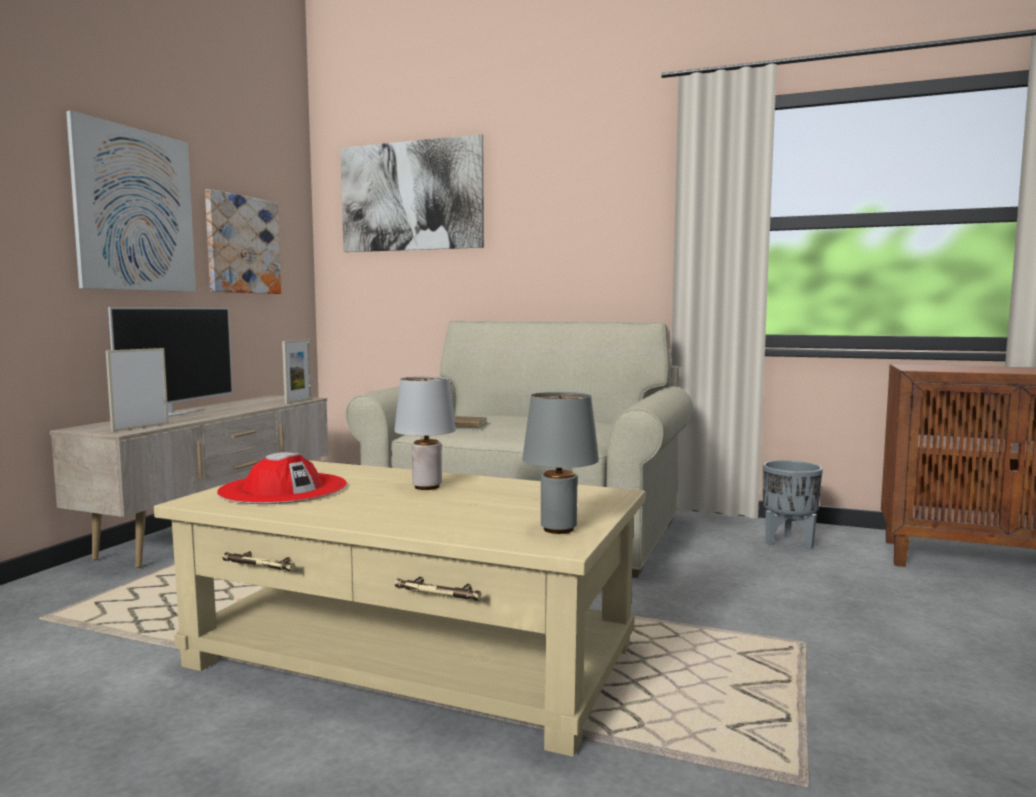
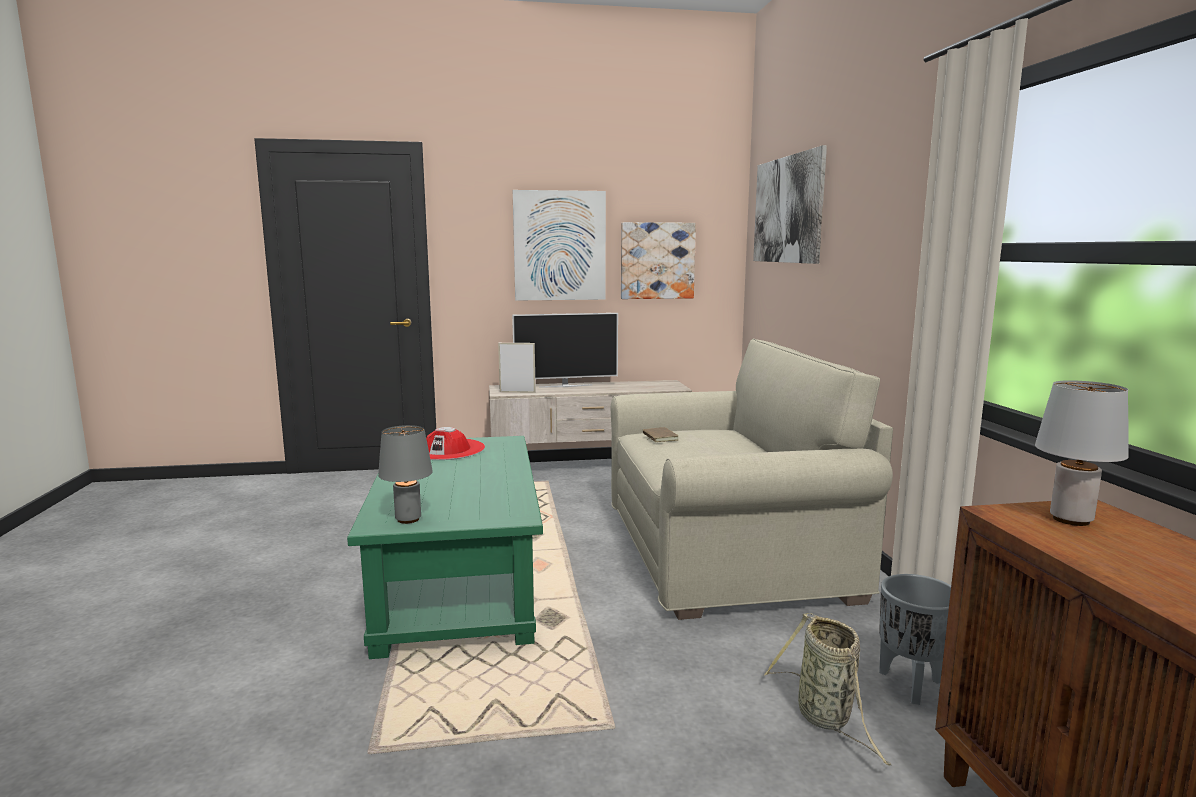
camera: 60 degrees right, 5 degrees up
(298, 401) = (662, 389): picture frame -> none
(413, 657) = (458, 579): beige coffee table -> green coffee table
(426, 487) = (482, 473): grey table lamp -> grey table lamp (1070, 520)
(819, 573) = (826, 718): none -> basket

